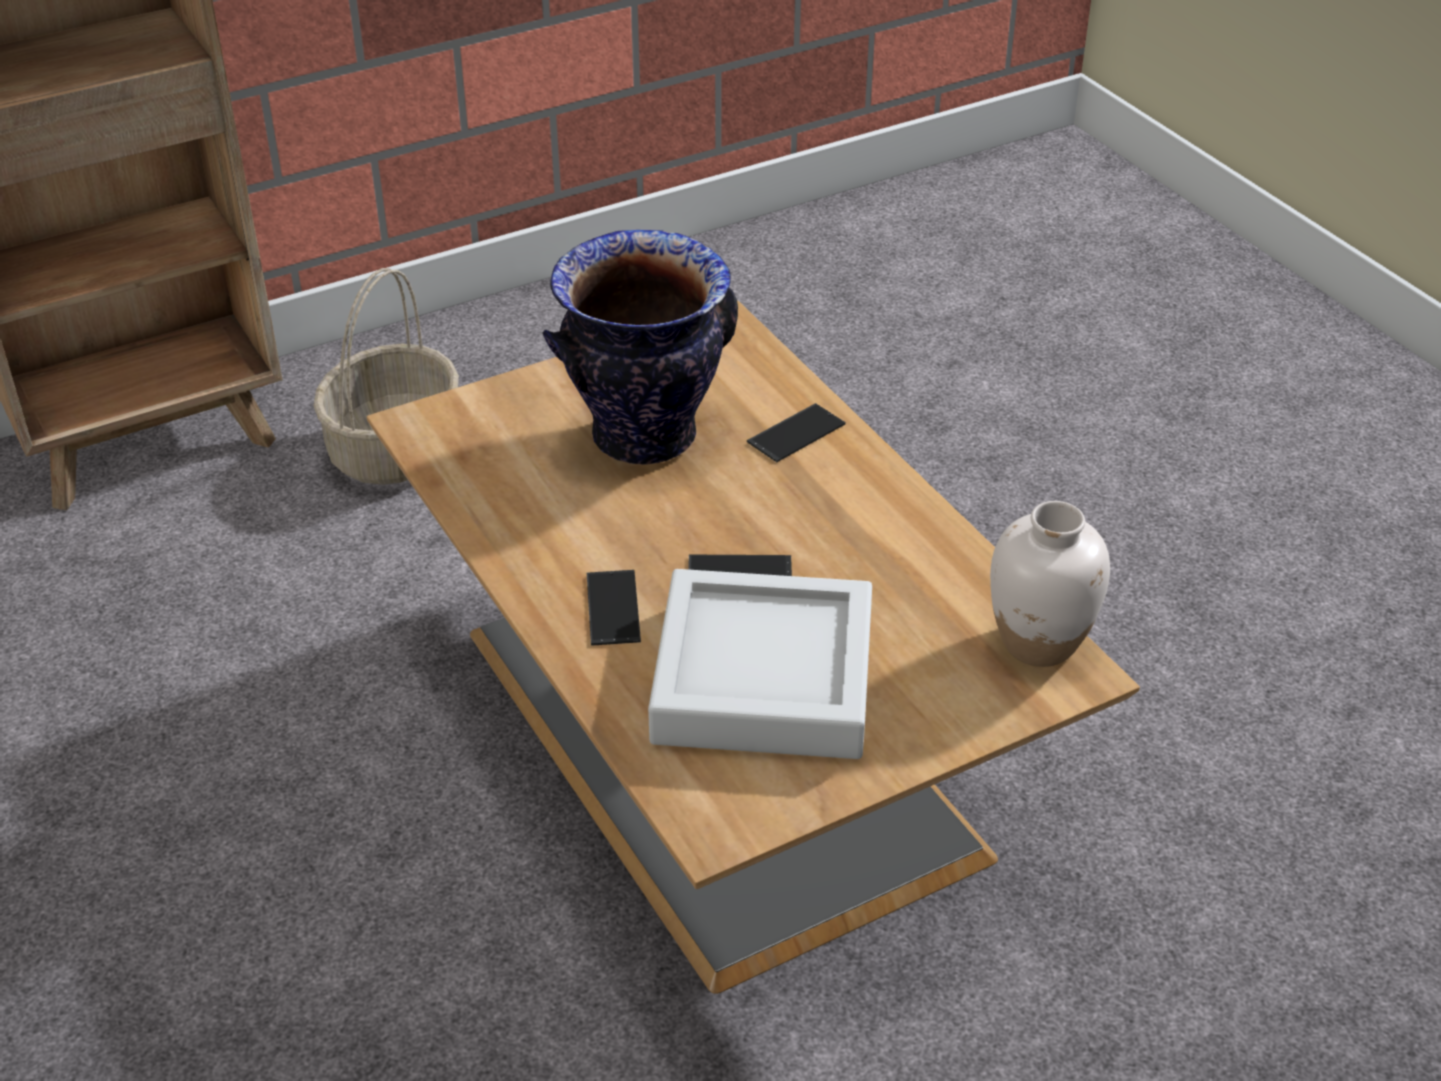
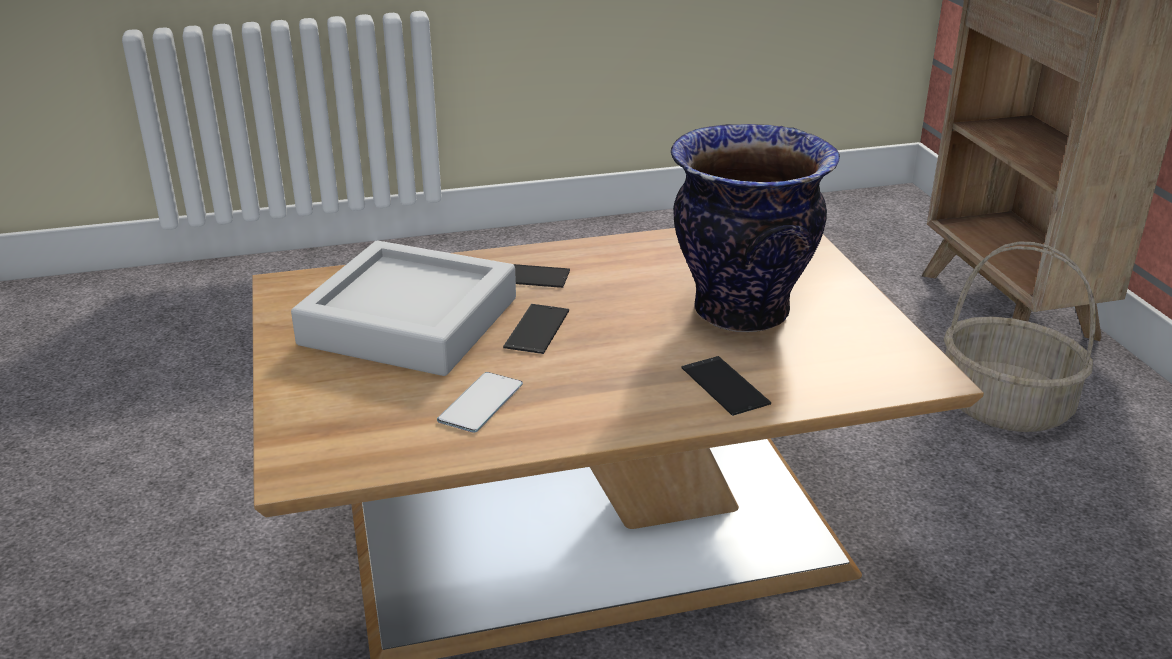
camera: 105 degrees right, 10 degrees down
(902, 581) = (481, 403): none -> phone
(1039, 642) = (351, 459): white vase -> none

